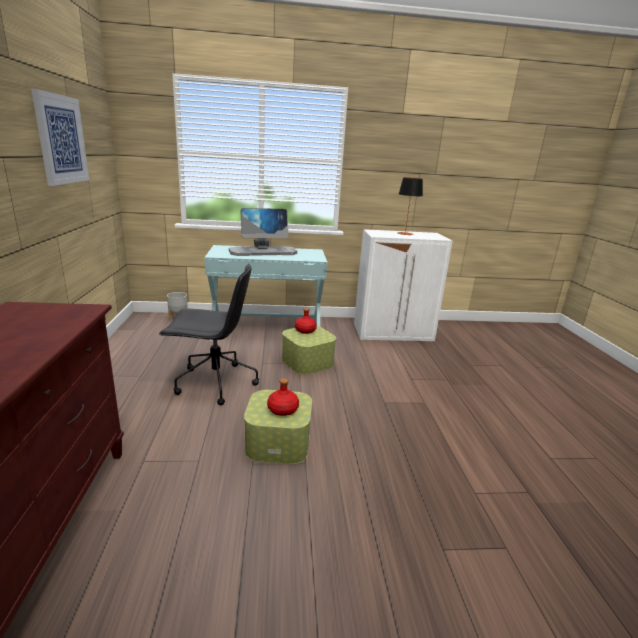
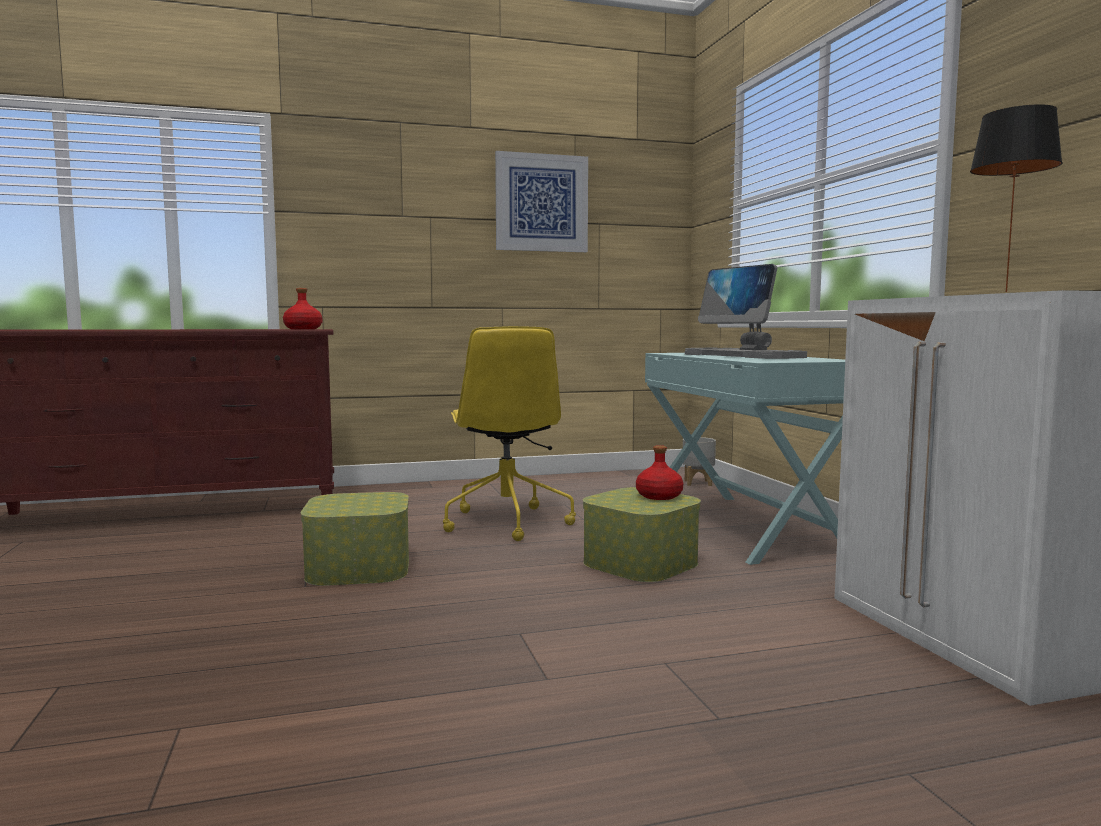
camera: 80 degrees right, 15 degrees down
(212, 383) = (506, 521): black office chair -> yellow office chair
(283, 409) = (350, 505): red bottle -> red bottle (303, 329)

